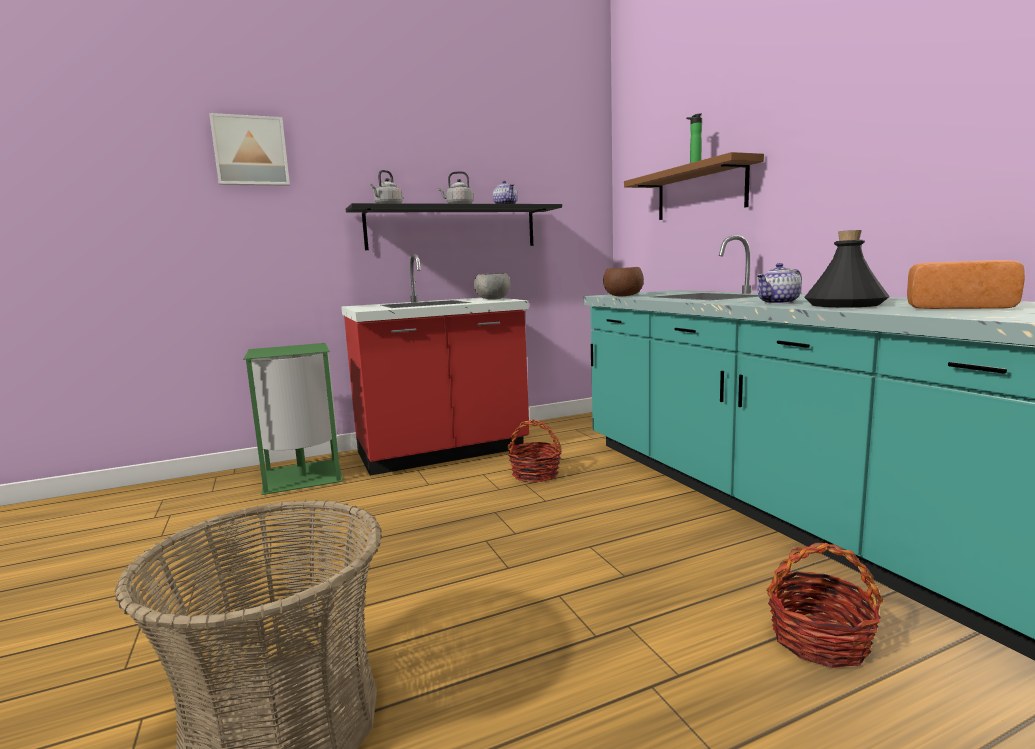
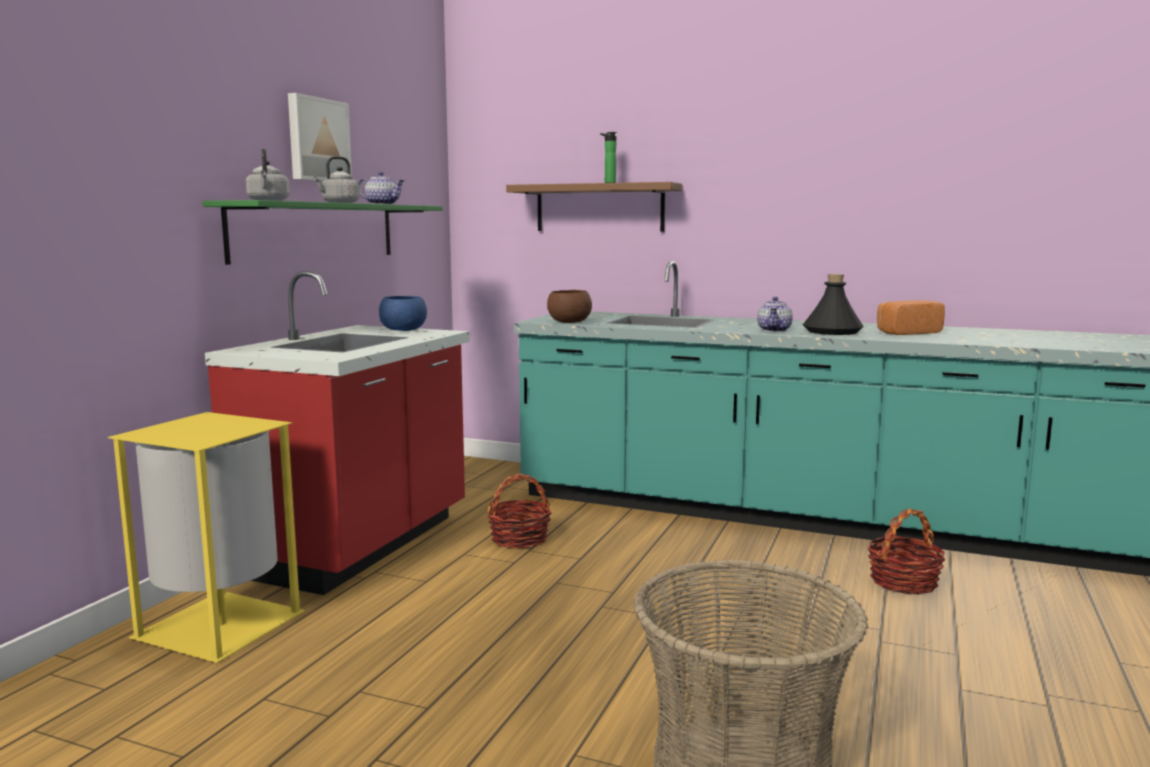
camera: 45 degrees left, 0 degrees up
(251, 151) = (79, 101): picture -> picture (317, 140)
(304, 476) = (223, 625): green trash can -> yellow trash can
(452, 228) = (316, 231): black shelf -> green shelf
(492, 299) = (403, 330): grey bowl -> blue bowl

